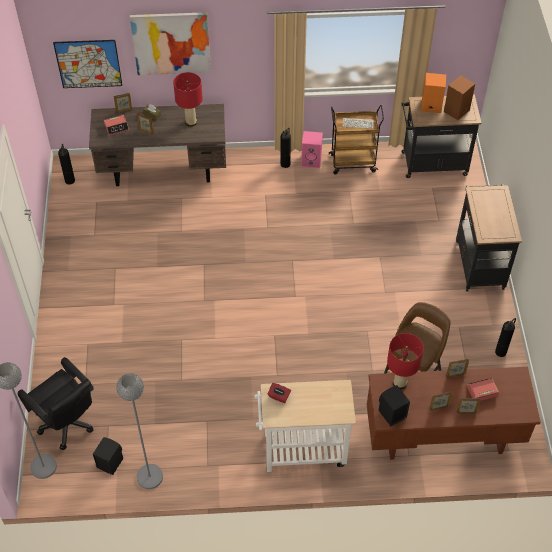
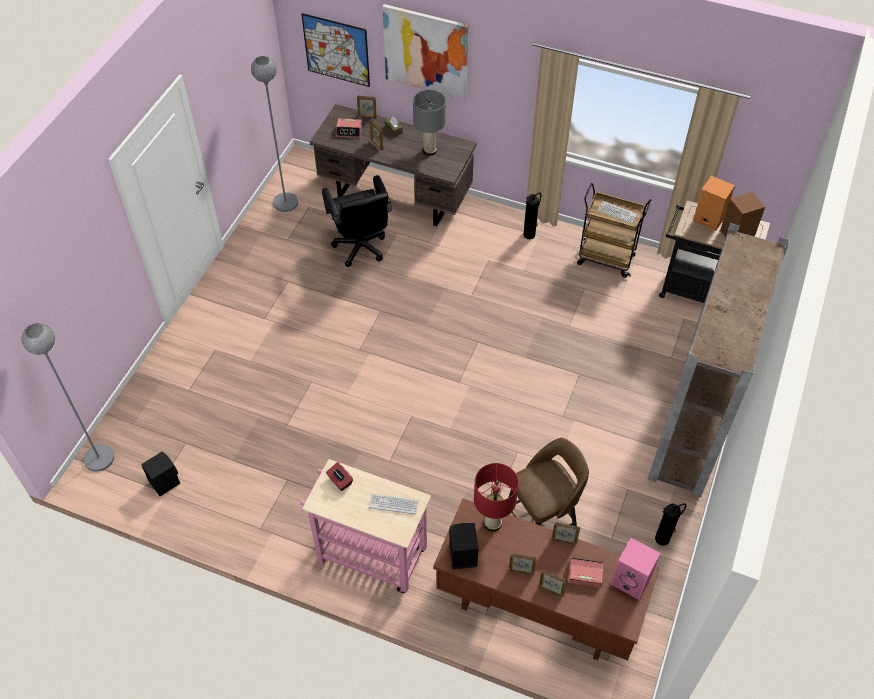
camera: 25 degrees right, 0 degrees up
(69, 427) = (147, 428): black office chair -> black office chair (362, 250)
(70, 180) = (295, 175): fire extinguisher -> none
(149, 477) = (194, 514): grey floor lamp -> grey floor lamp (285, 203)
(191, 122) = (429, 150): red table lamp -> grey table lamp
(303, 450) = (370, 556): white cart -> pink cart
(312, 160) = (561, 241): pink speaker -> pink speaker (632, 580)
(328, 397) = (393, 504): none -> keyboard
(479, 263) = (693, 424): black cart -> brown bookcase

